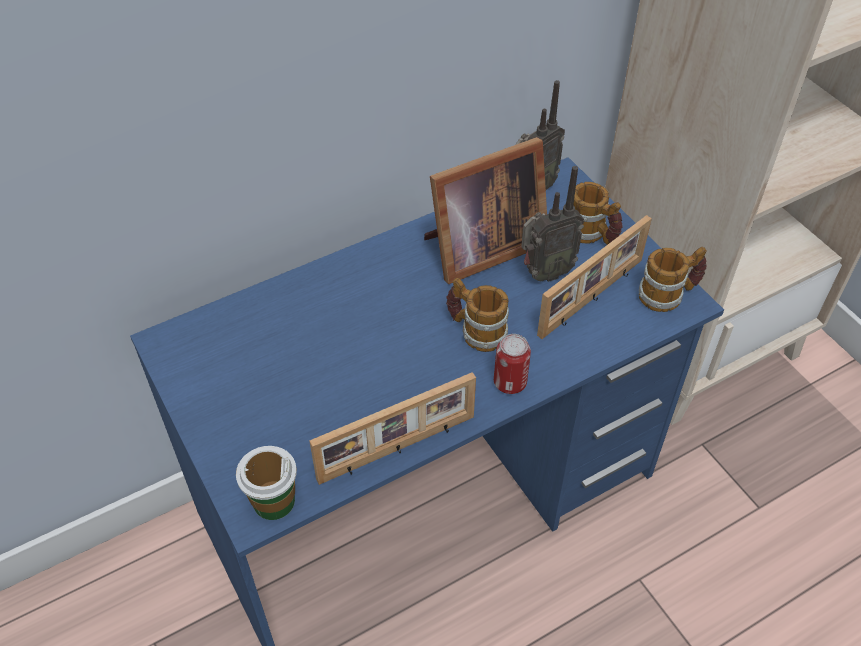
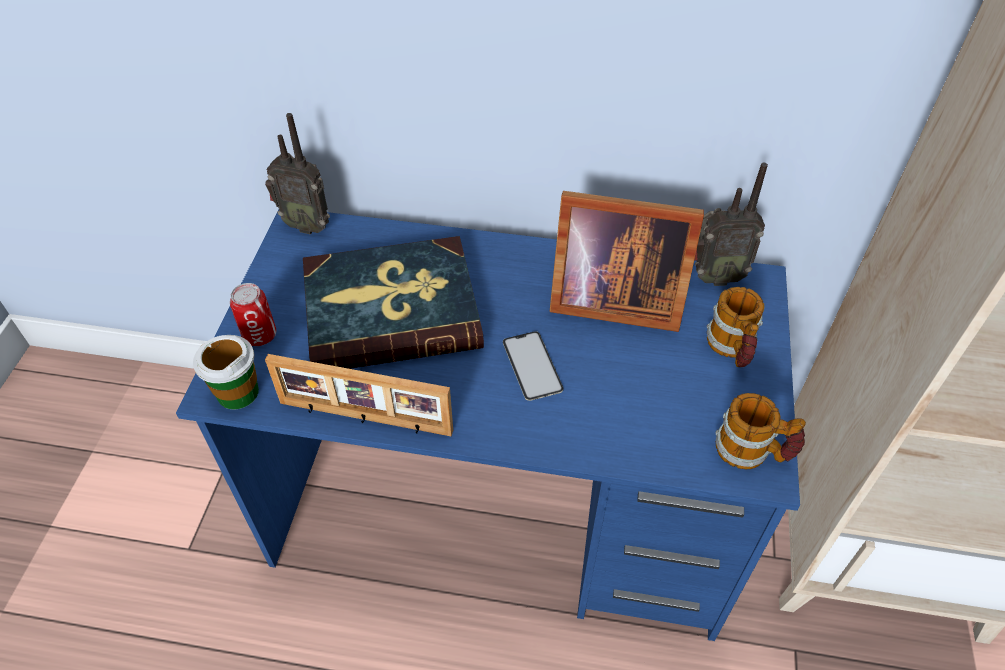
camera: 40 degrees right, 0 degrees up
(326, 357) = (391, 309): none -> book
(476, 330) = (532, 366): mug -> phone
(510, 382) = (513, 429): can -> can (260, 335)
(544, 273) = (648, 355): radio -> radio (307, 225)
(592, 298) = (670, 406): picture frame -> none

